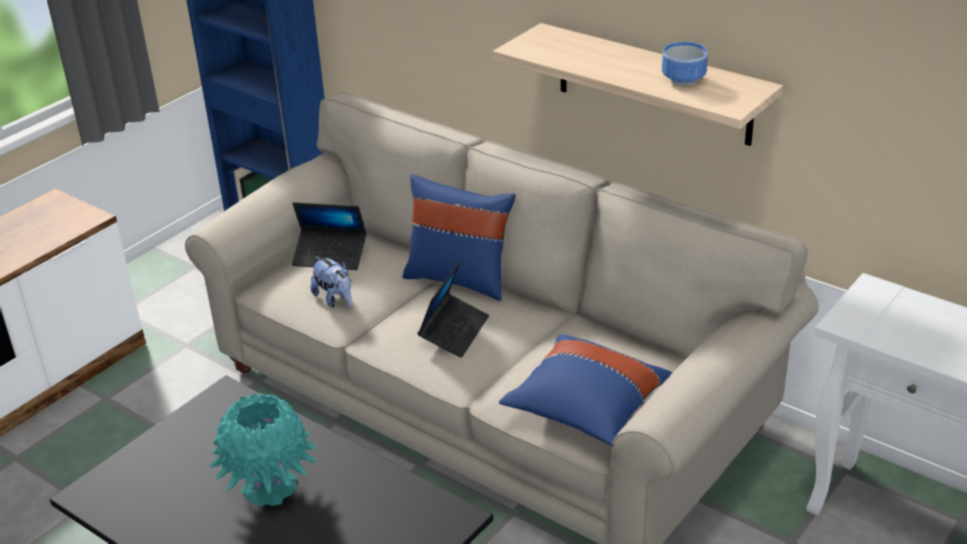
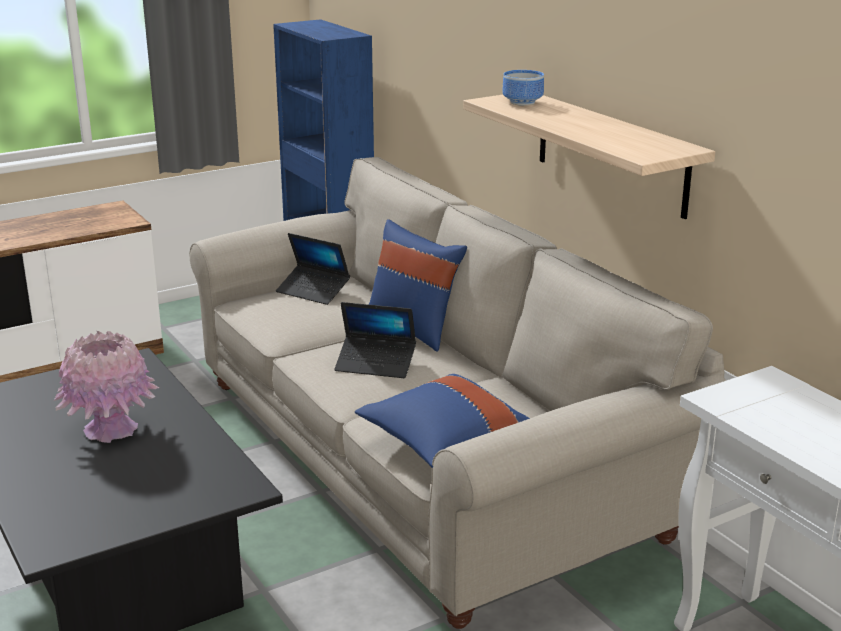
camera: 20 degrees right, 10 degrees down
(269, 488) = (110, 429): turquoise vase -> pink vase
(335, 299) = (291, 320): plush toy -> none
(454, 331) = (376, 364): laptop -> laptop turned 60 degrees clockwise
(684, 80) = (618, 136): bowl -> bowl (522, 103)

